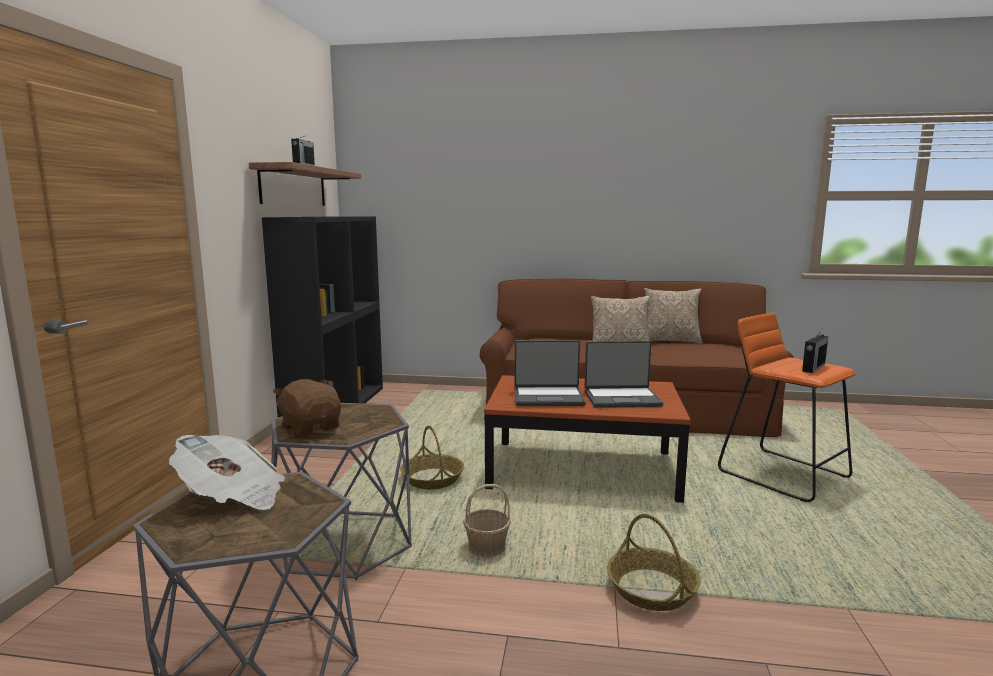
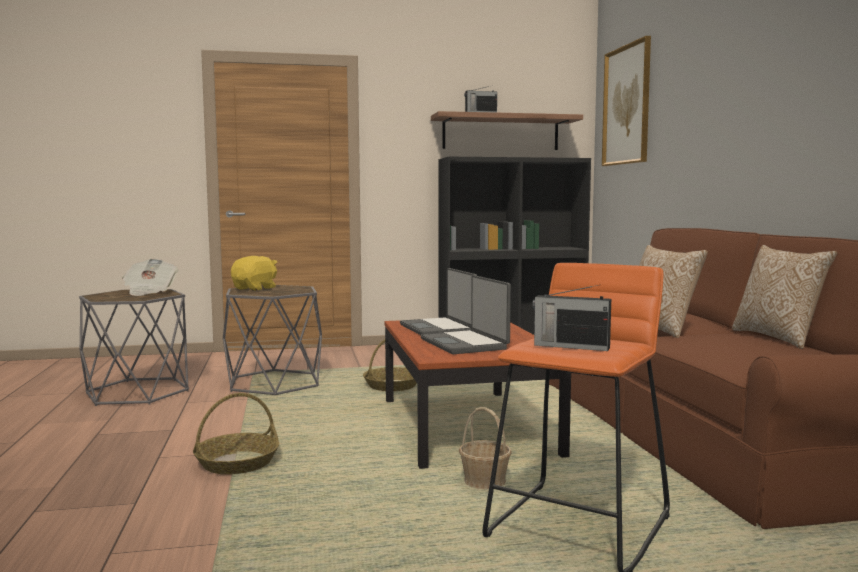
camera: 70 degrees right, 5 degrees down
(311, 428) = (255, 288): brown plush toy -> yellow plush toy
(403, 170) = (627, 105): none -> picture
(486, 548) = (284, 412): basket -> basket (484, 482)

